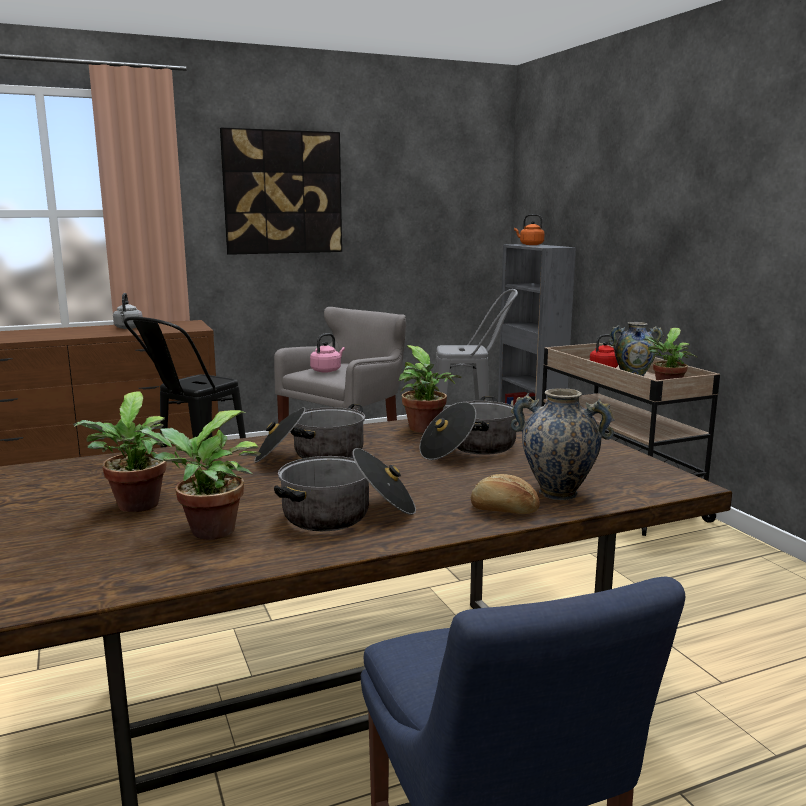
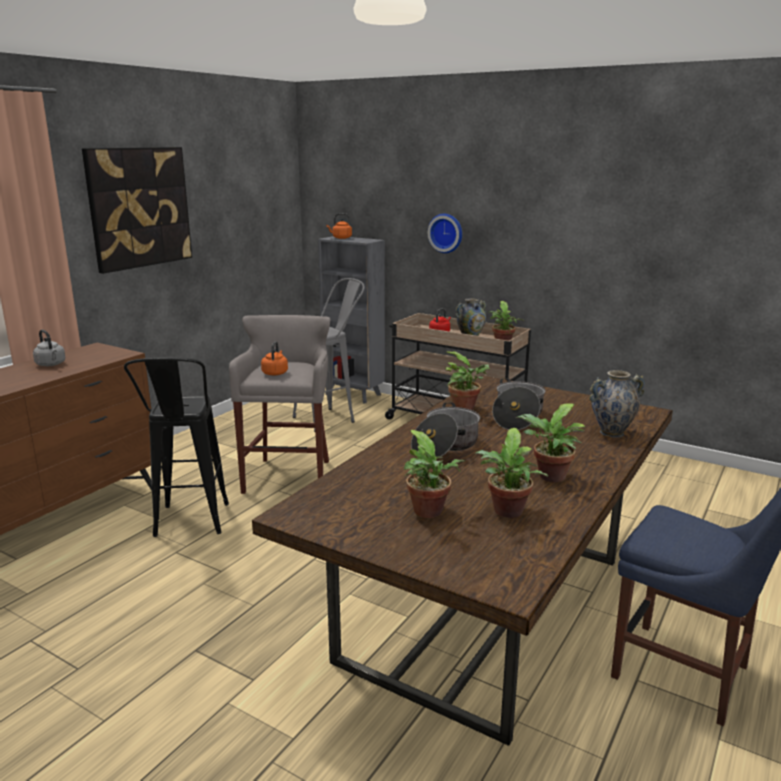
camera: 35 degrees left, 5 degrees up
(327, 370) = (275, 373): pink kettle -> orange kettle
(347, 514) = (549, 477): cooking pot -> potted plant
(504, 511) = (610, 451): bread -> none
(639, 236) = (446, 233): none -> wall clock

